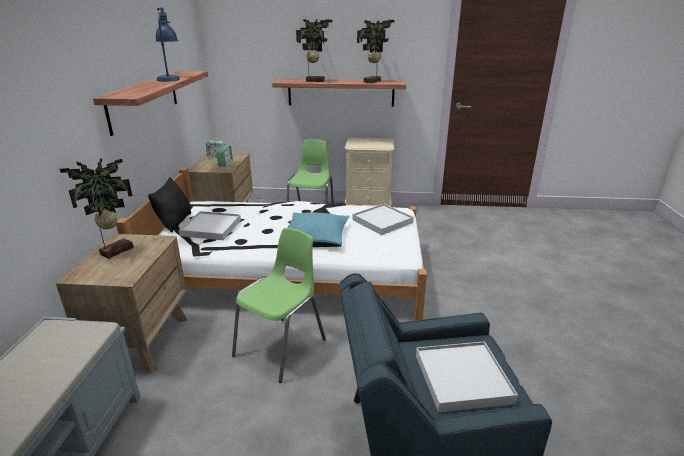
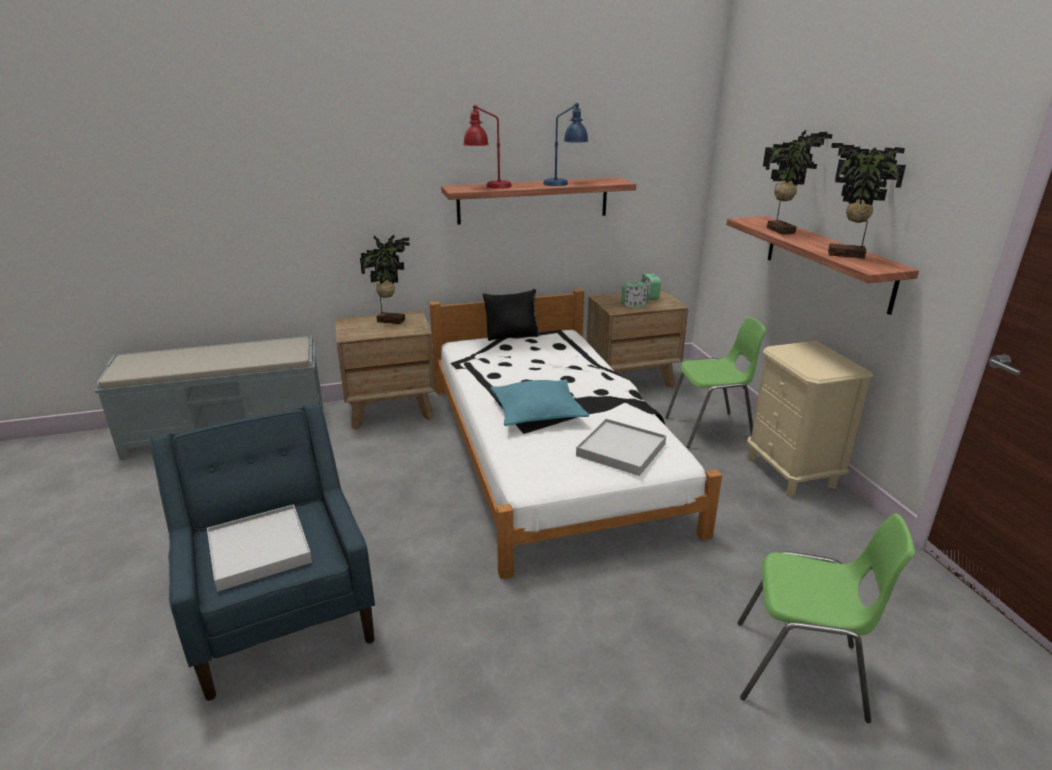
camera: 70 degrees right, 0 degrees up
(137, 90) = (488, 187): none -> red table lamp
(211, 228) = (508, 353): white tray -> none
(282, 348) = (407, 483): green chair -> green chair (800, 671)

